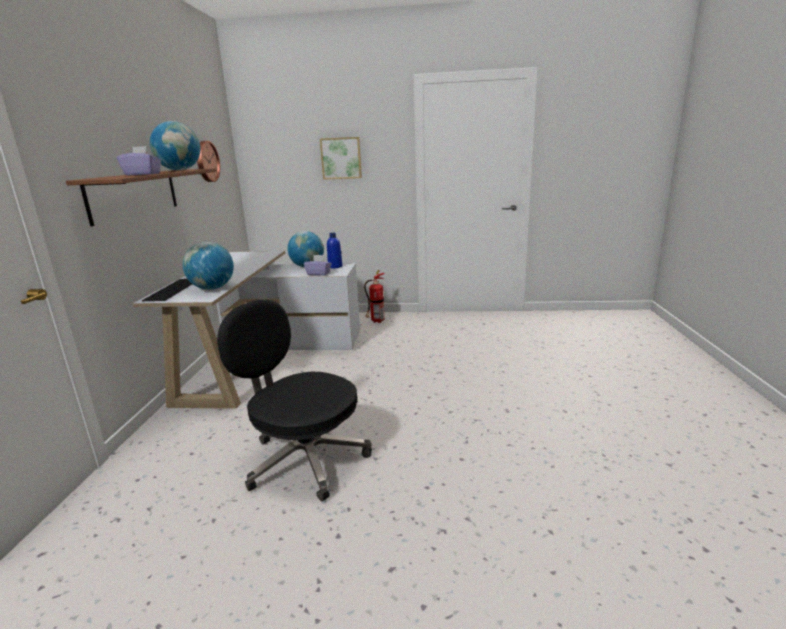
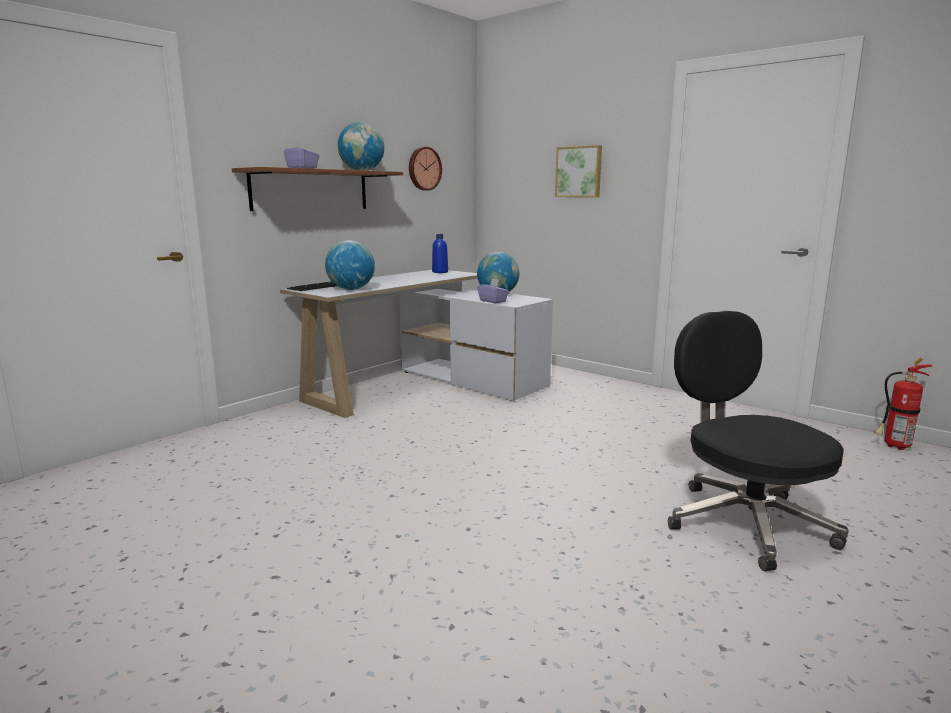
camera: 35 degrees right, 5 degrees down
(304, 459) = (336, 473): black office chair -> black office chair (744, 522)
(335, 266) = (523, 298): blue bottle -> blue bottle (440, 272)
(376, 322) = (582, 383): fire extinguisher -> fire extinguisher (893, 446)

